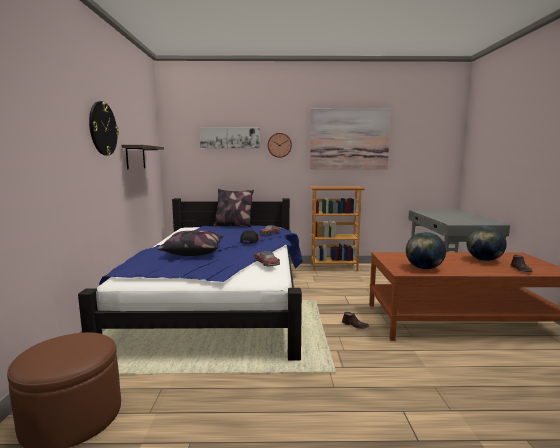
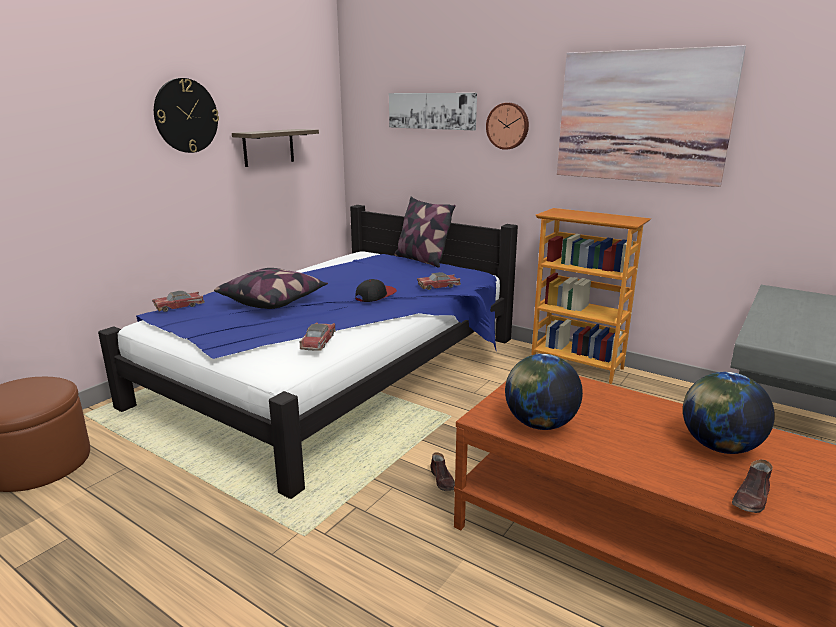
camera: 35 degrees right, 10 degrees up
(131, 265) = (179, 306): none -> toy car

